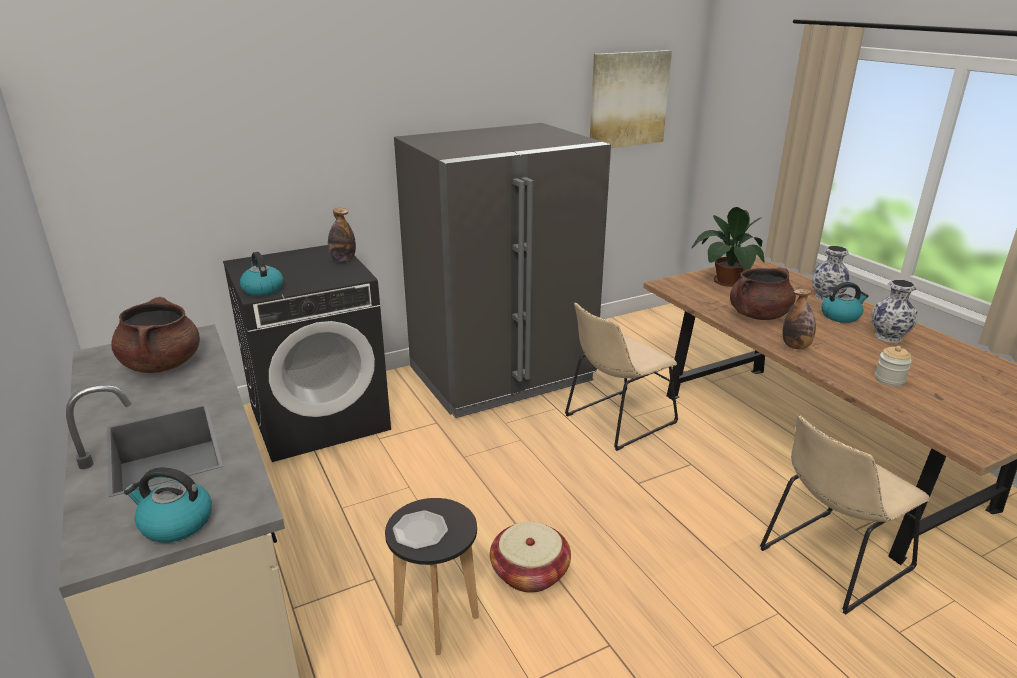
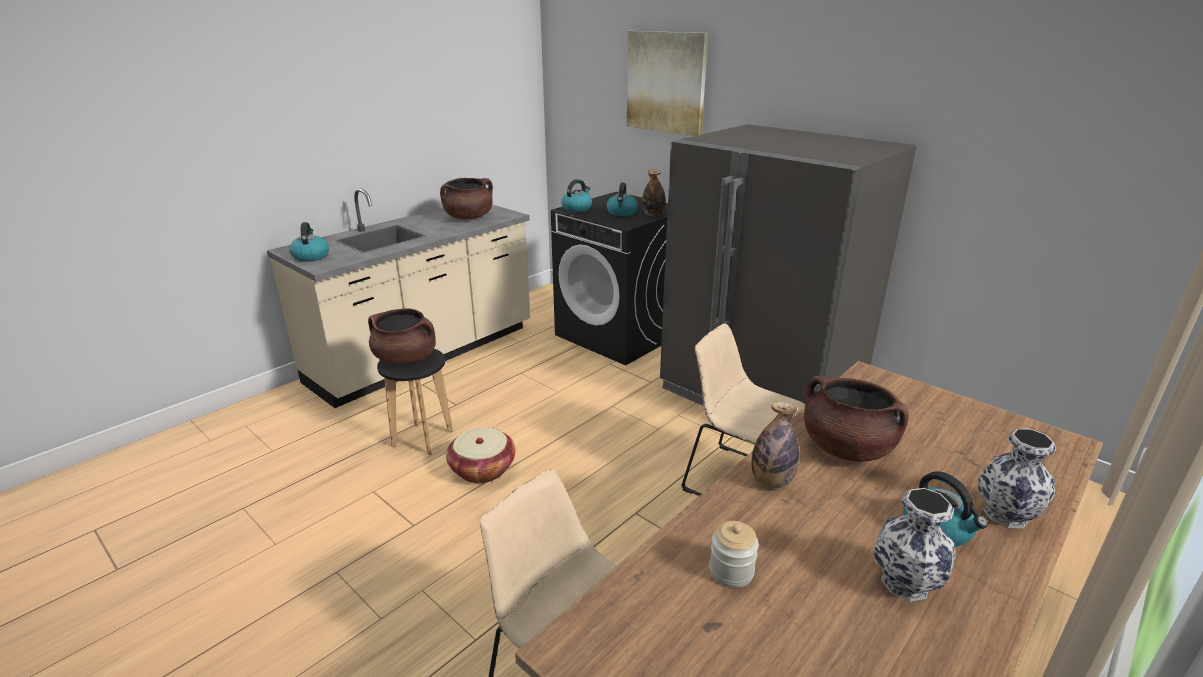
camera: 70 degrees right, 0 degrees up
(313, 271) = (622, 212): none -> kettle
(420, 531) = (406, 358): plate -> brown cooking pot
(628, 99) = (1081, 142): picture -> picture (666, 82)
(726, 281) = (941, 417): potted plant -> none

